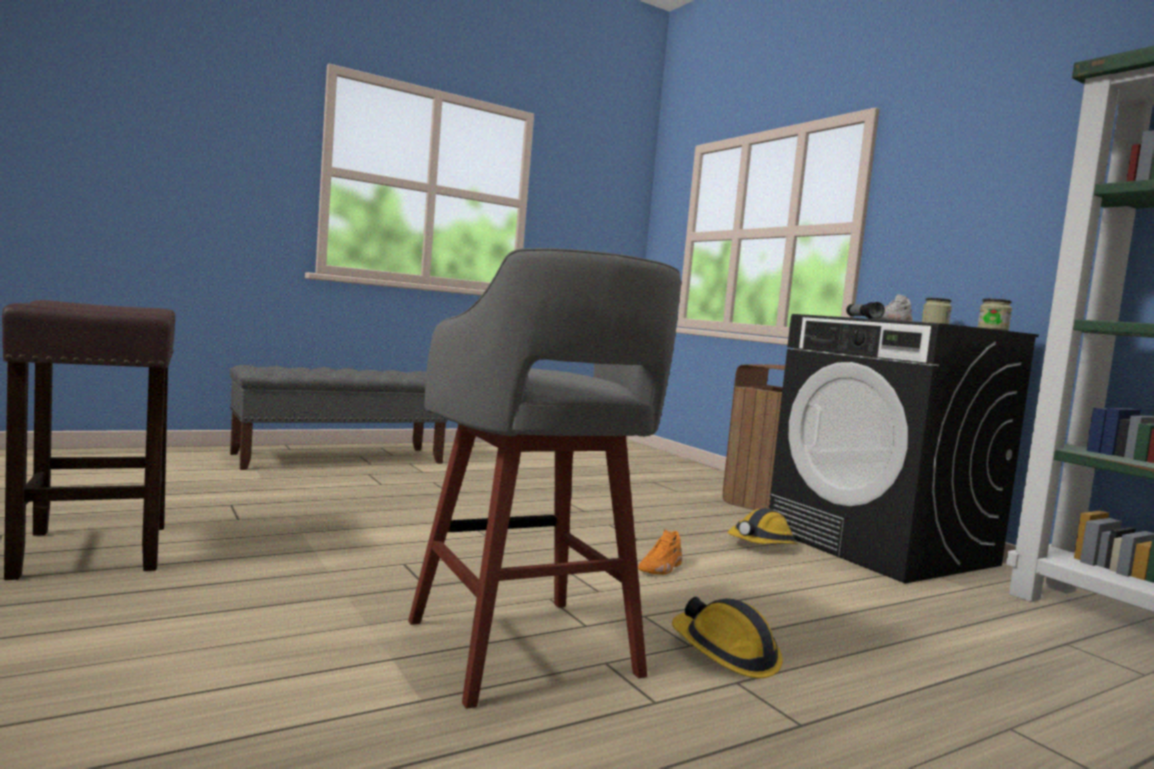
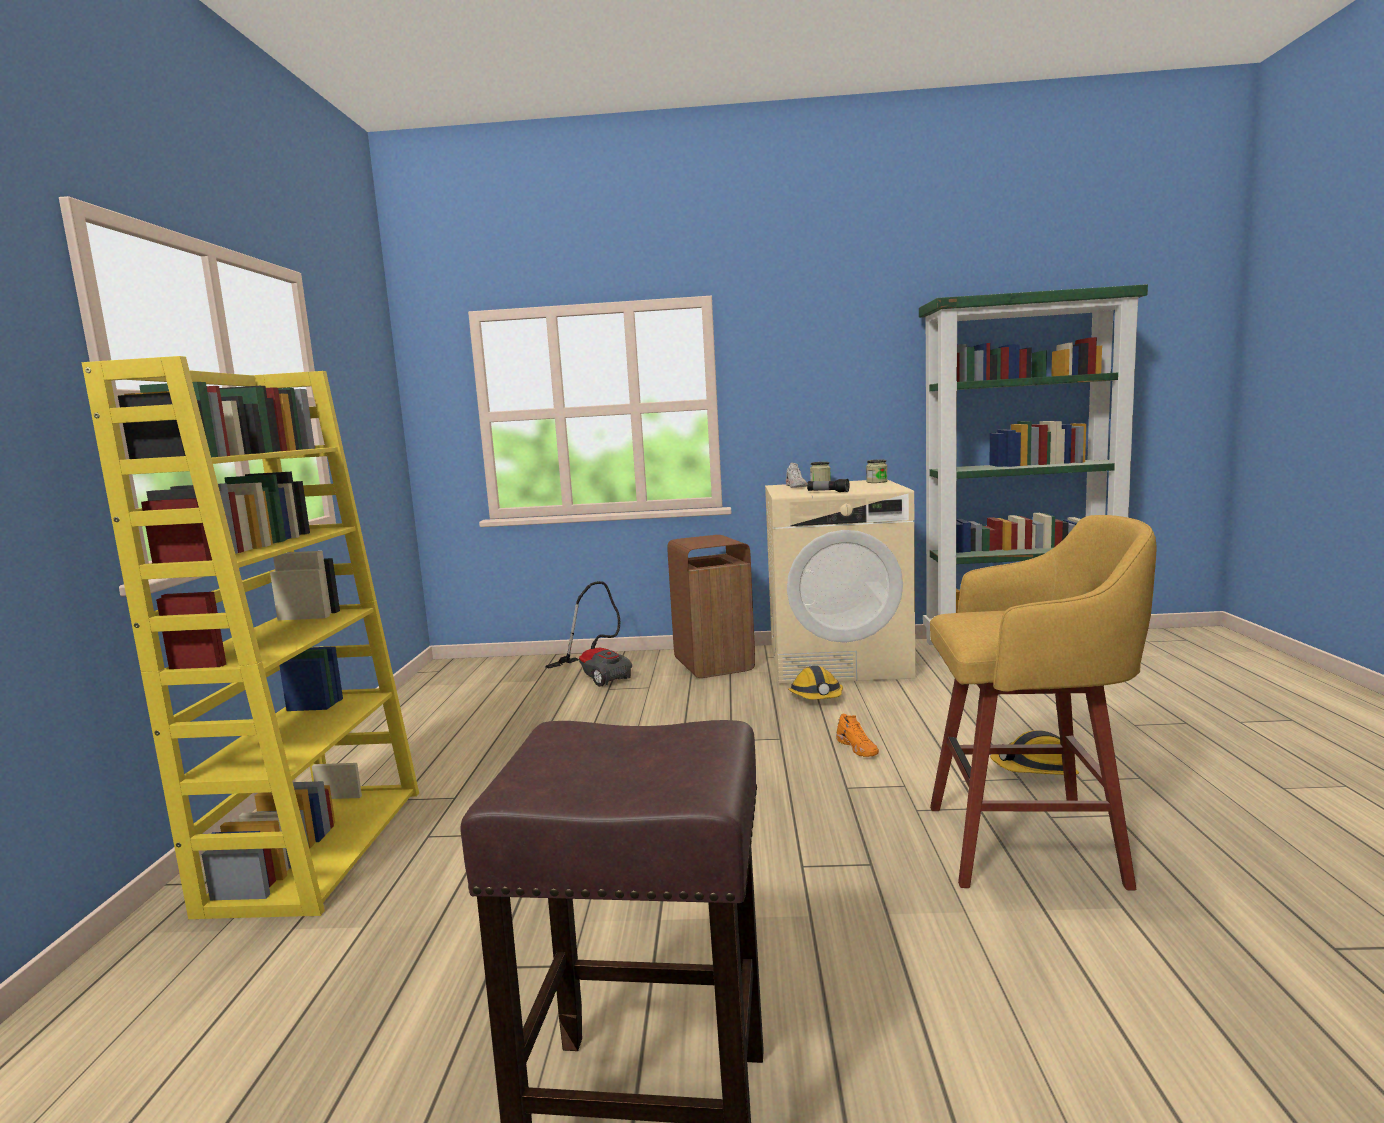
camera: 55 degrees left, 5 degrees up
(340, 458) = (318, 846): grey bench -> yellow bookcase
(524, 652) = (1030, 845): grey stool -> yellow stool
(676, 476) = (597, 674): none -> vacuum cleaner
(881, 547) = (839, 662): black washing machine -> beige washing machine

